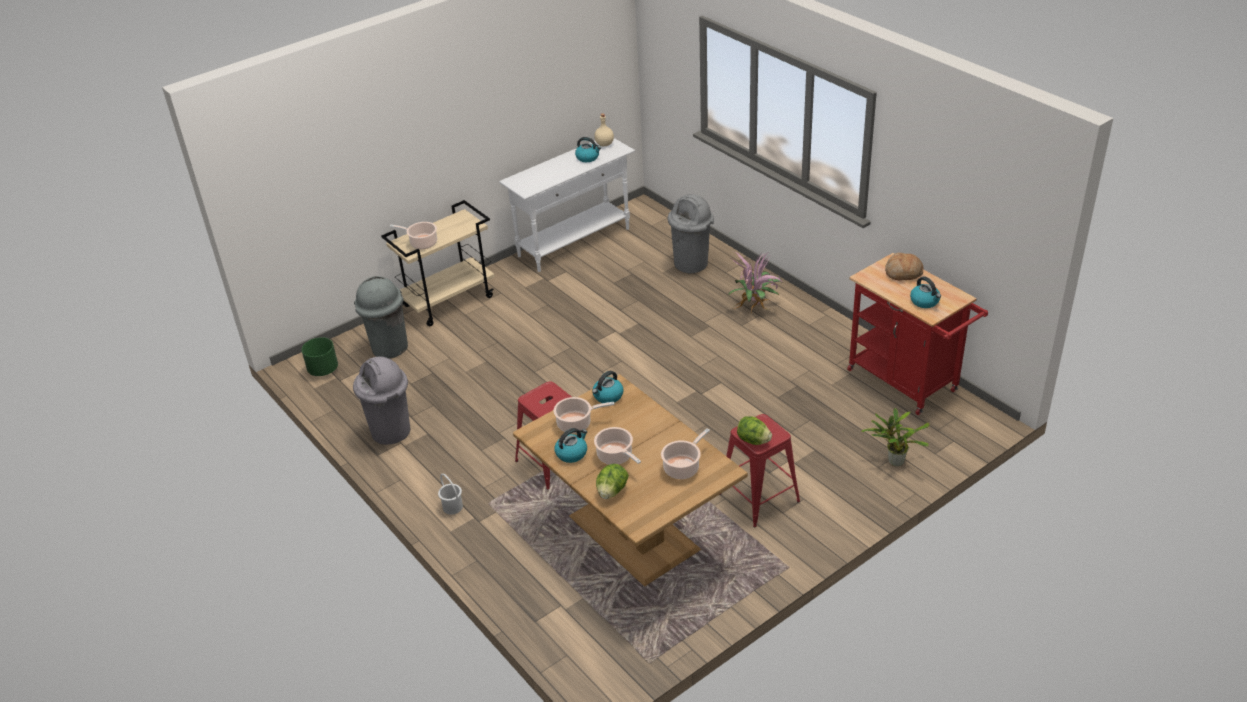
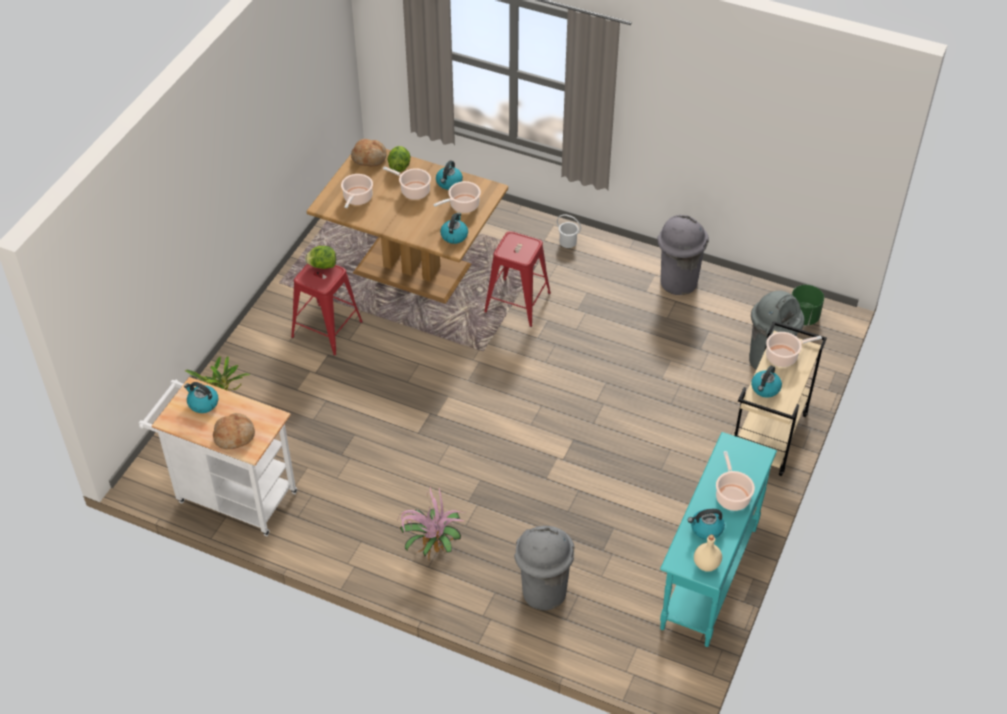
camera: 150 degrees right, 10 degrees up
(459, 229) = (765, 389): none -> kettle
(554, 167) = (732, 496): none -> cooking pot
(574, 242) = (708, 578): white console table -> turquoise console table
(639, 514) = (369, 157): none -> bread
(907, 383) = (230, 495): red cart -> white cart

